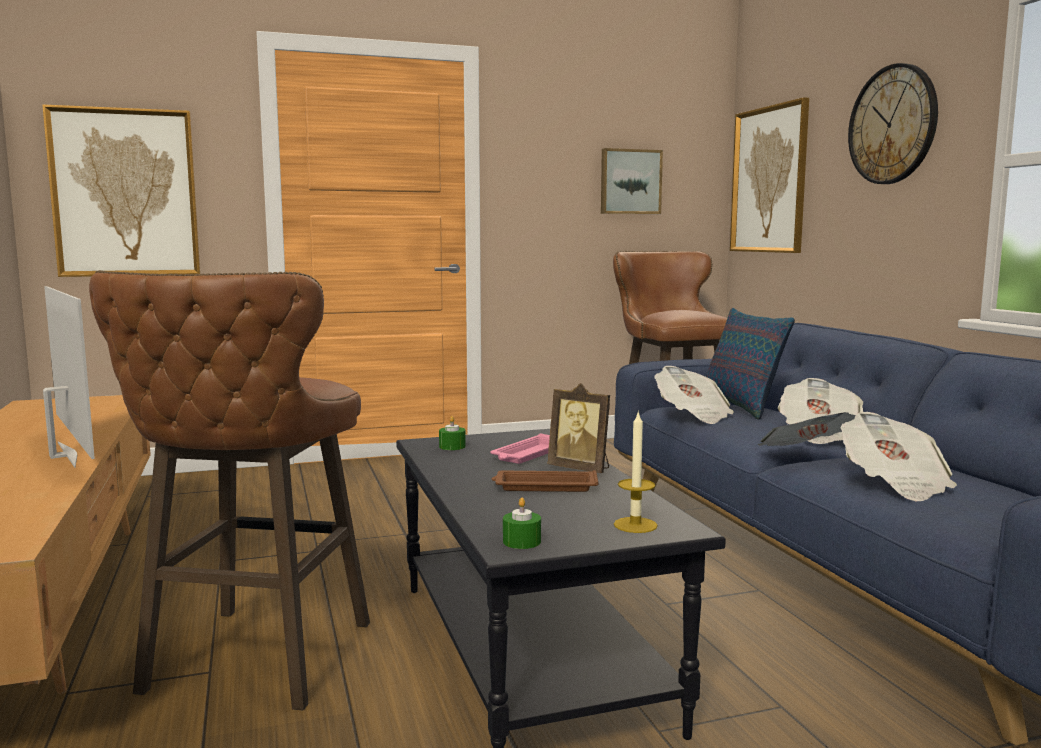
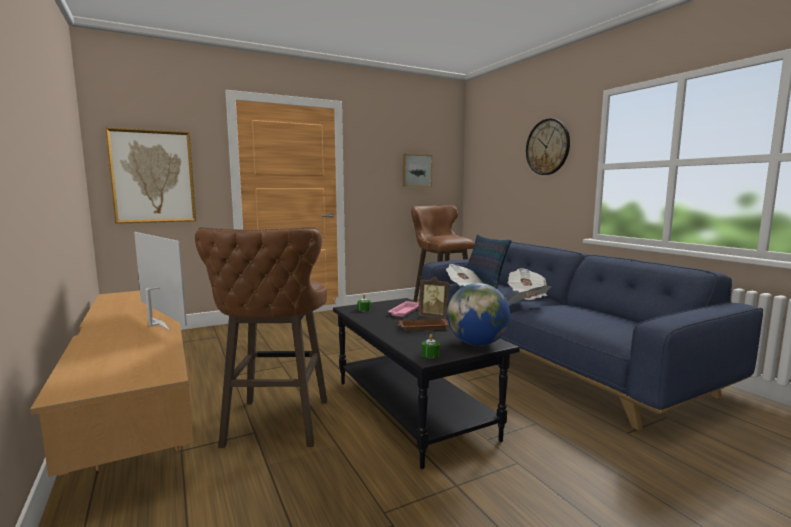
camera: 10 degrees left, 0 degrees up
(635, 525) = (477, 343): candle -> globe
(769, 180) = (484, 170): picture -> none
(894, 484) = (572, 317): newspaper -> none

